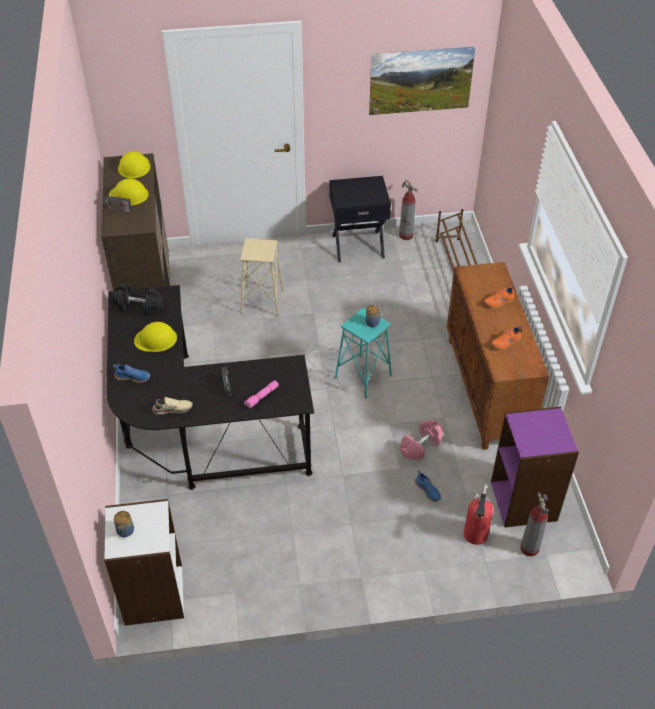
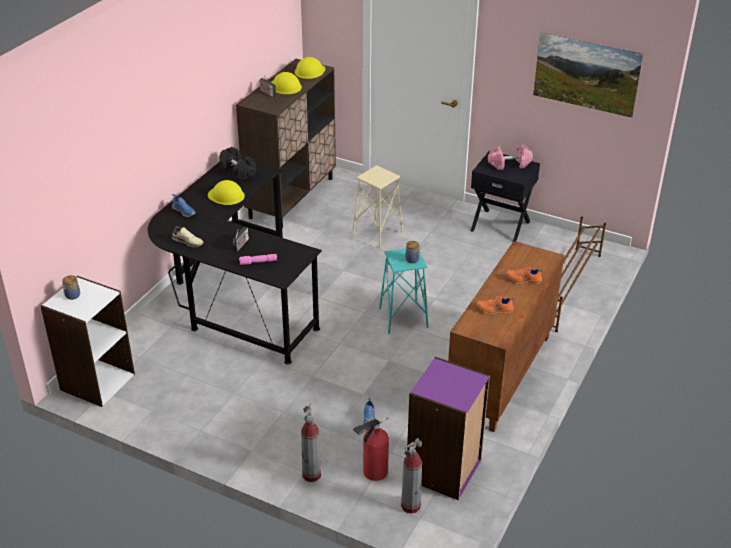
camera: 35 degrees right, 10 degrees down
(406, 235) = (552, 235): fire extinguisher -> fire extinguisher (311, 475)
(421, 446) = (398, 388): pink dumbbell -> pink dumbbell (509, 164)

